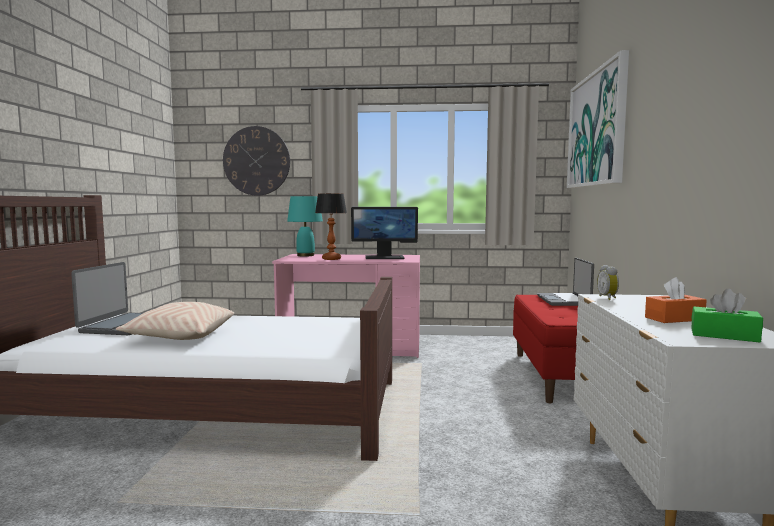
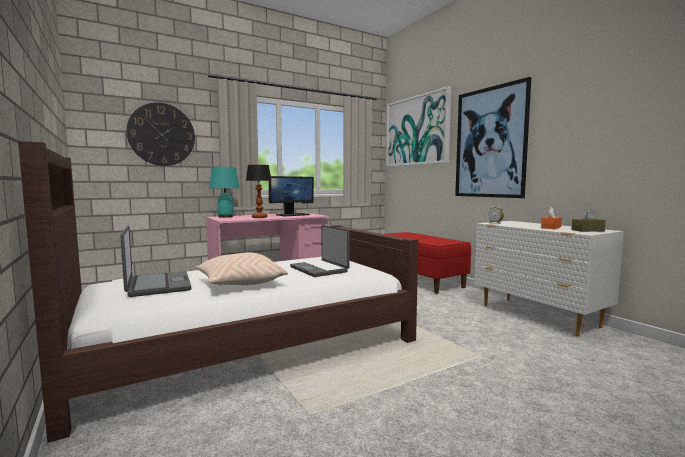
camera: 35 degrees left, 0 degrees up
(564, 301) = (410, 235): laptop -> laptop (320, 269)
(663, 147) = (490, 142): none -> picture
(724, 335) = (587, 230): green tissue box -> brown tissue box

